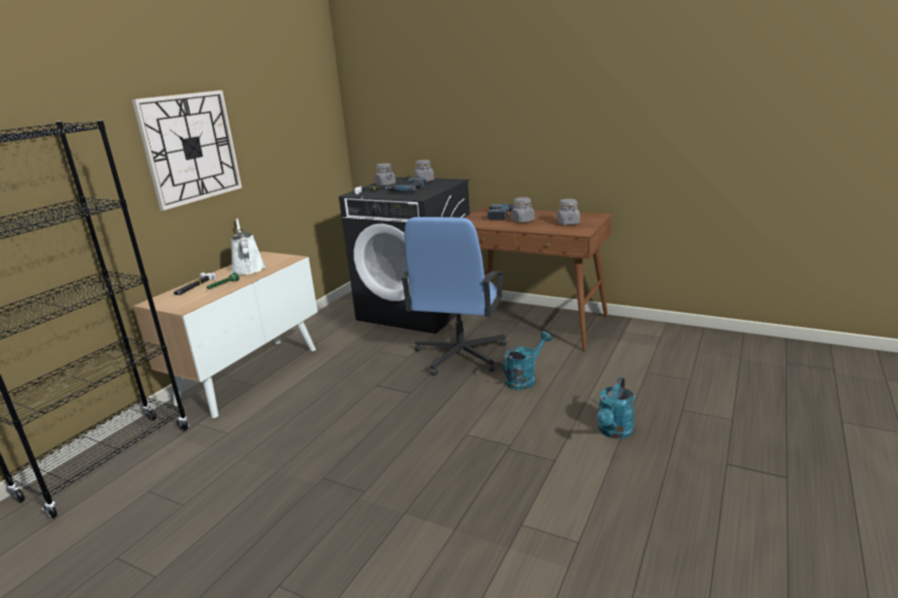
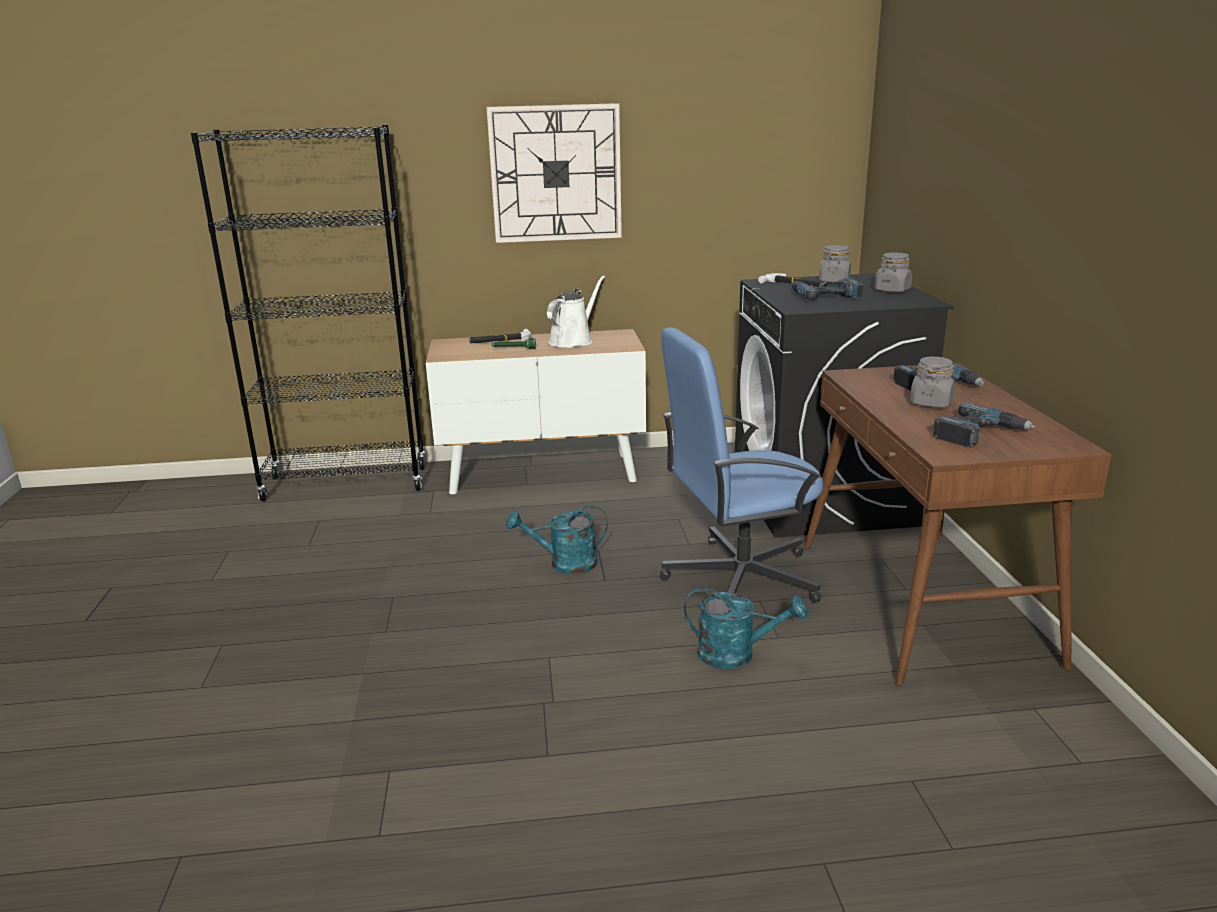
camera: 55 degrees right, 0 degrees up
(568, 223) = (979, 434): grey jar -> power drill
(614, 432) = (670, 794): turquoise watering can -> turquoise watering can (564, 564)

